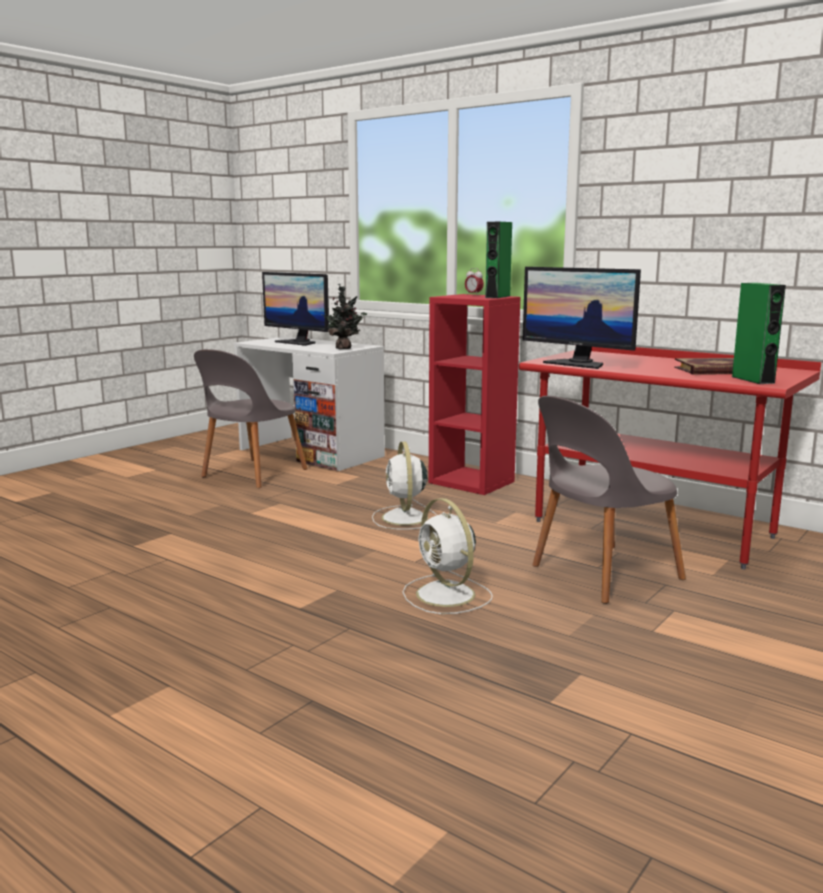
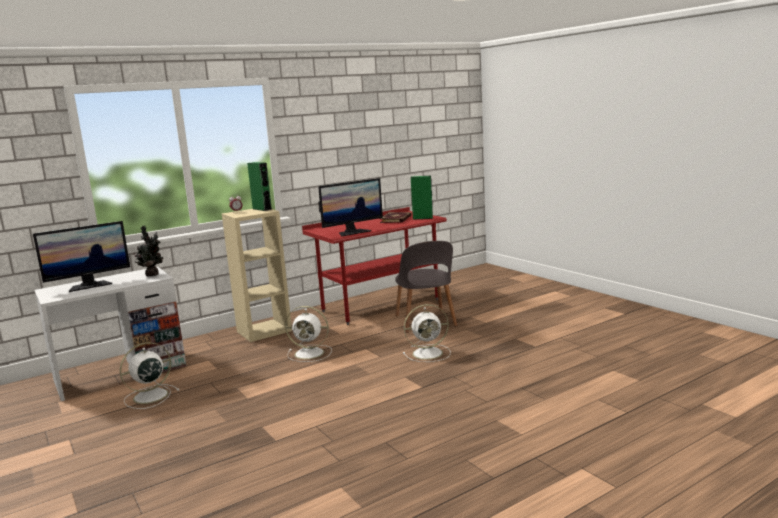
camera: 70 degrees left, 0 degrees up
(251, 474) = (149, 396): grey chair -> white fan
(472, 482) = (264, 331): red bookcase -> beige bookcase

